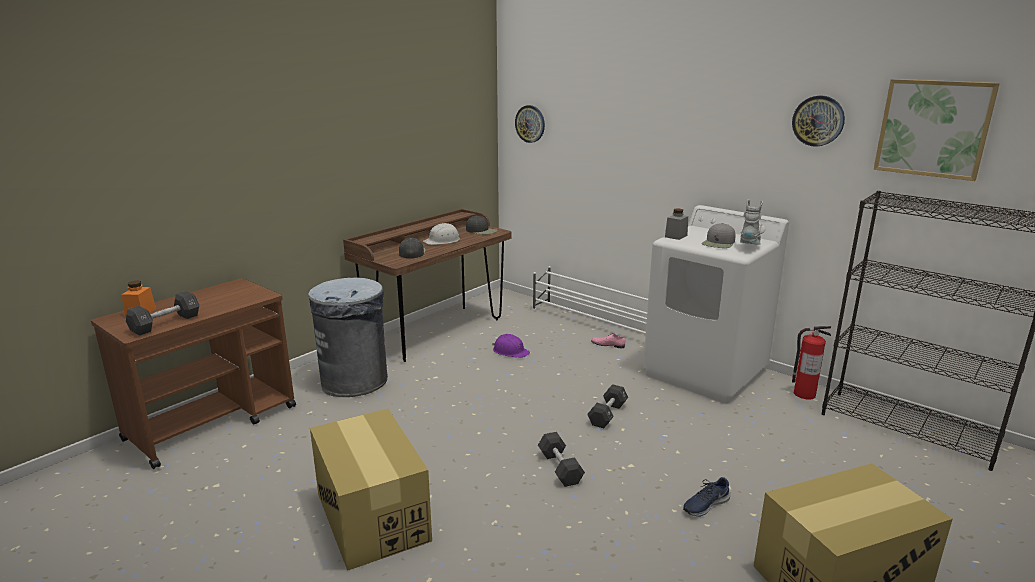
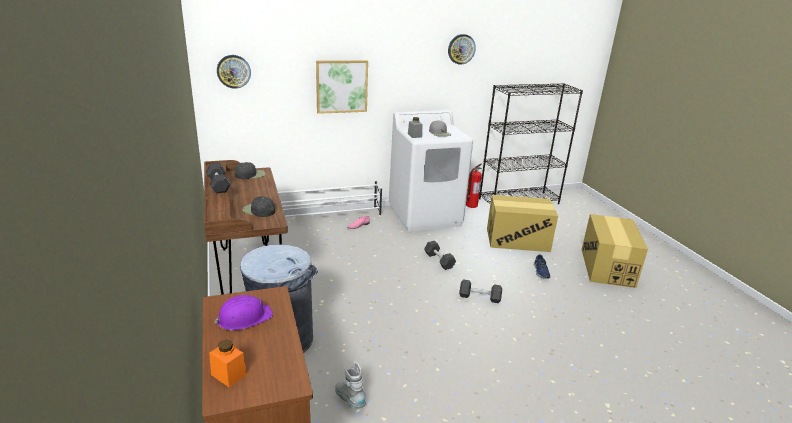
camera: 60 degrees left, 5 degrees up
(165, 323) = (285, 361): black dumbbell -> black dumbbell (218, 185)
(372, 517) = (478, 385): cardboard box -> cardboard box (517, 240)
(442, 241) = (249, 193): white hard hat -> none
(510, 351) = (323, 259): purple hard hat -> purple hard hat (244, 318)
(749, 246) = (454, 130): grey boot -> grey boot (350, 400)
(933, 128) = (514, 48): picture -> picture (341, 86)

